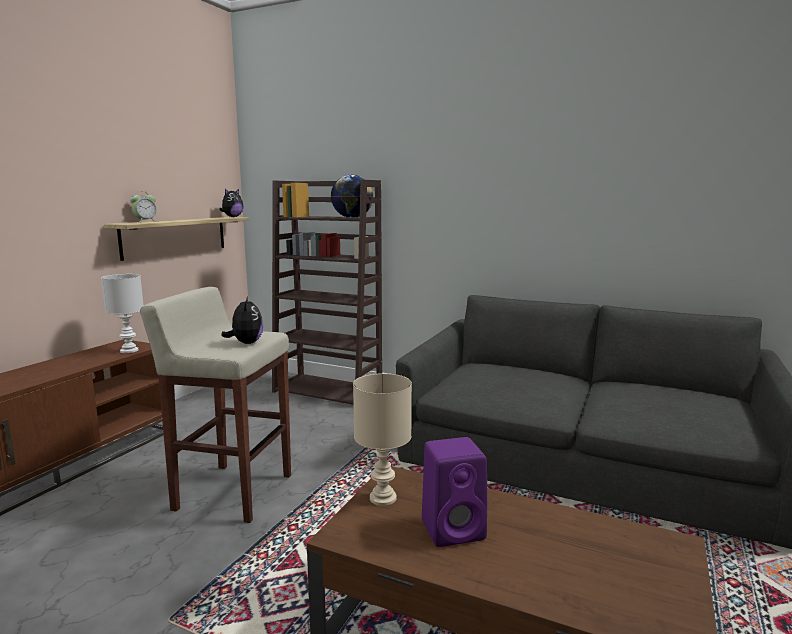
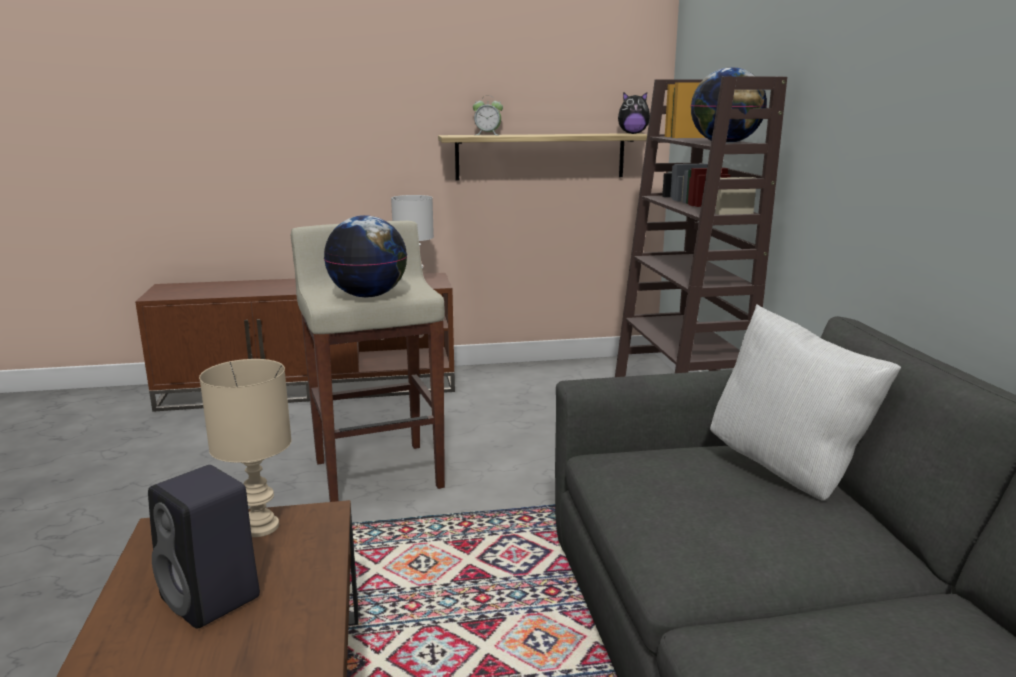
camera: 55 degrees right, 5 degrees up
(246, 343) = (368, 296): plush toy -> globe
(455, 529) = (213, 599): purple speaker -> black speaker
(502, 367) = (787, 471): none -> white pillow

